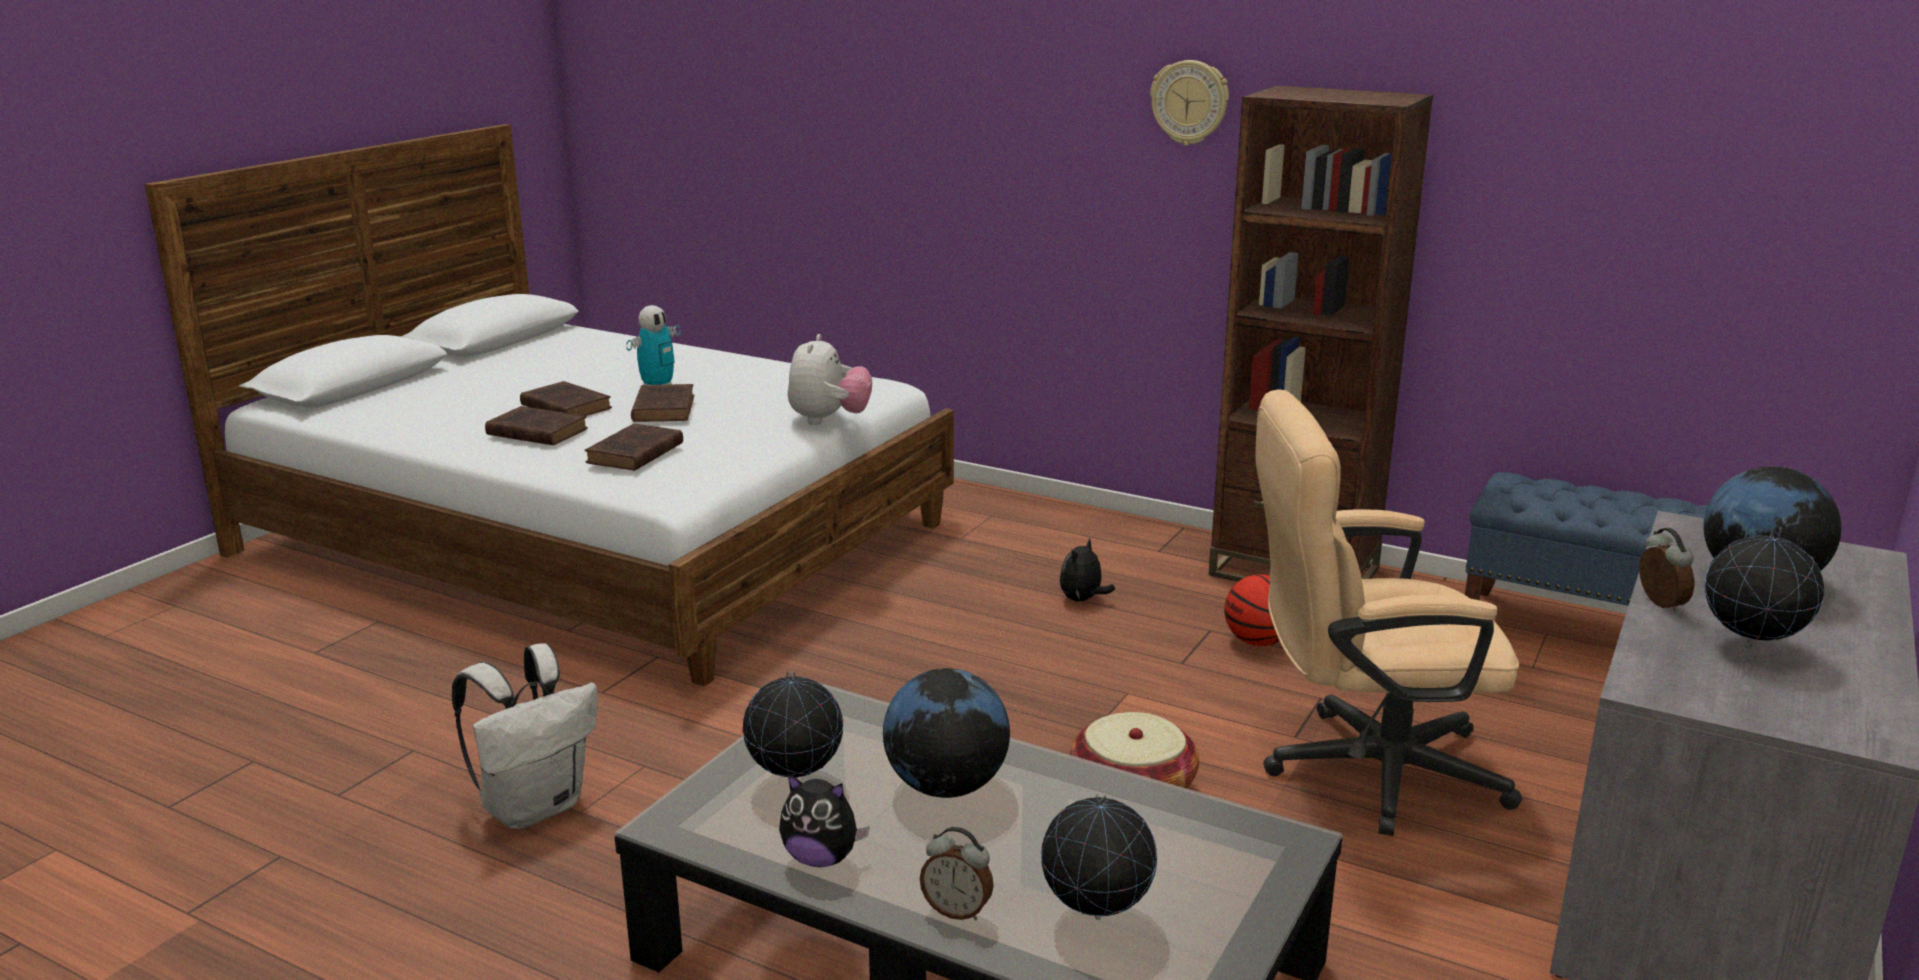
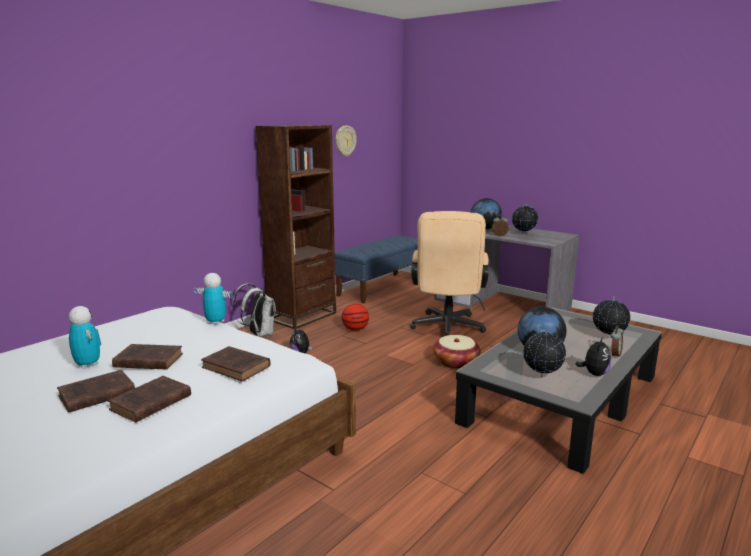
camera: 80 degrees left, 5 degrees down
(535, 806) = (459, 510): white backpack -> white backpack (259, 334)
(829, 420) = (215, 322): plush toy -> toy robot
(1190, 102) = (220, 137): wall clock -> wall clock (345, 140)

